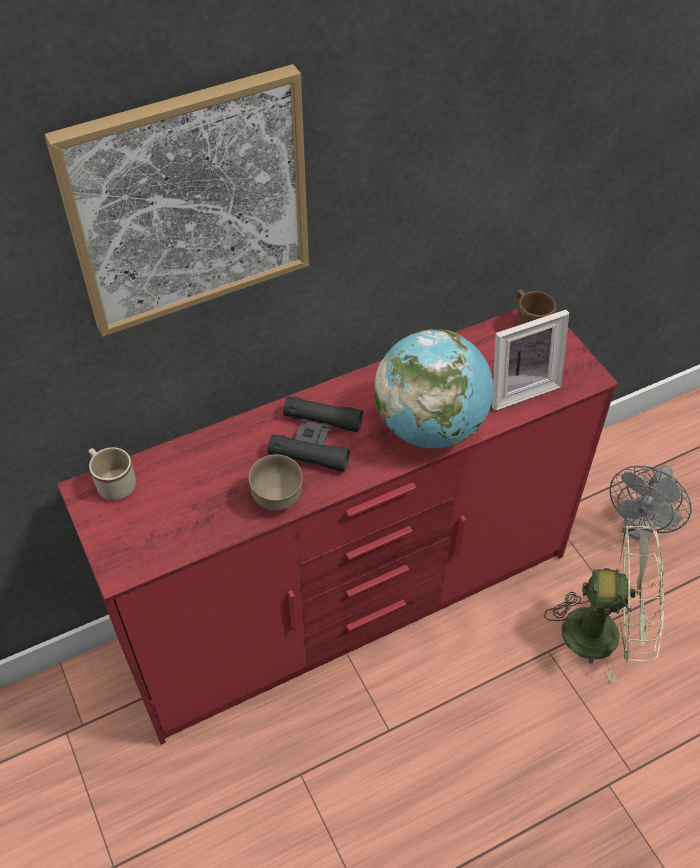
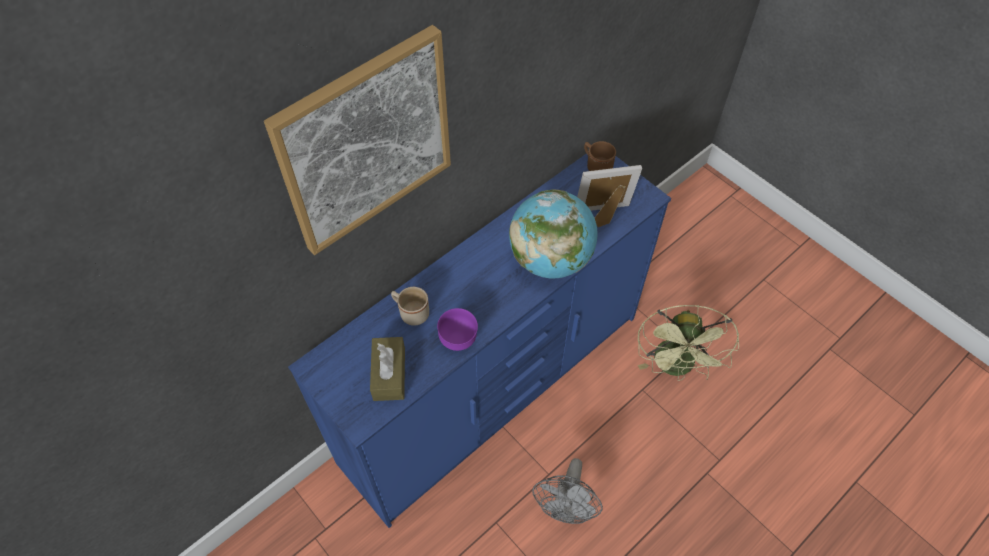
camera: 15 degrees left, 5 degrees up
(113, 483) = (331, 356): beige mug -> beige mug (411, 312)
(176, 520) = (389, 374): none -> brown tissue box
(277, 499) = (458, 340): brown bowl -> purple bowl
(316, 439) = (471, 288): black binoculars -> none
(351, 602) = (495, 388): red dresser -> blue dresser
(519, 387) = (604, 216): picture frame -> picture frame turned 150 degrees counterclockwise
(604, 633) = (676, 367): green fan -> green fan turned 105 degrees clockwise
(639, 528) = (680, 286): grey fan -> grey fan (565, 508)

